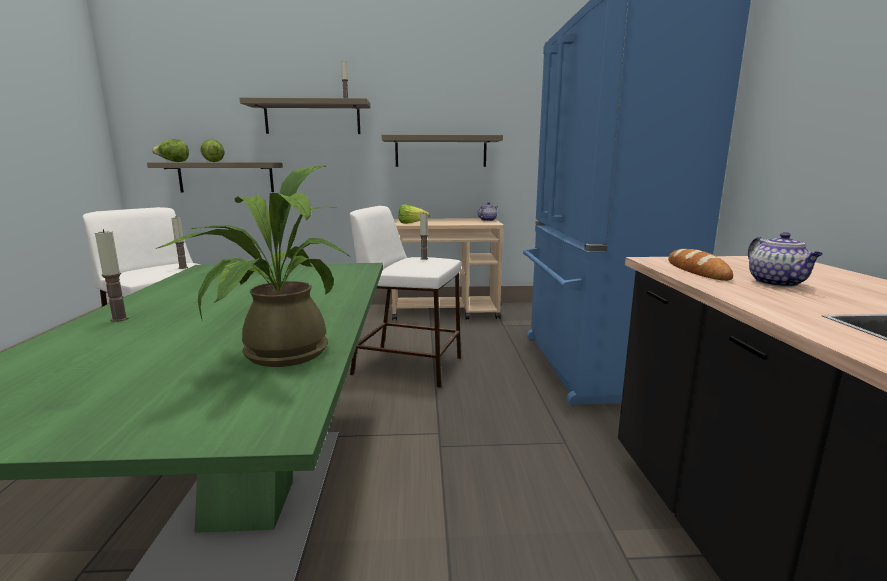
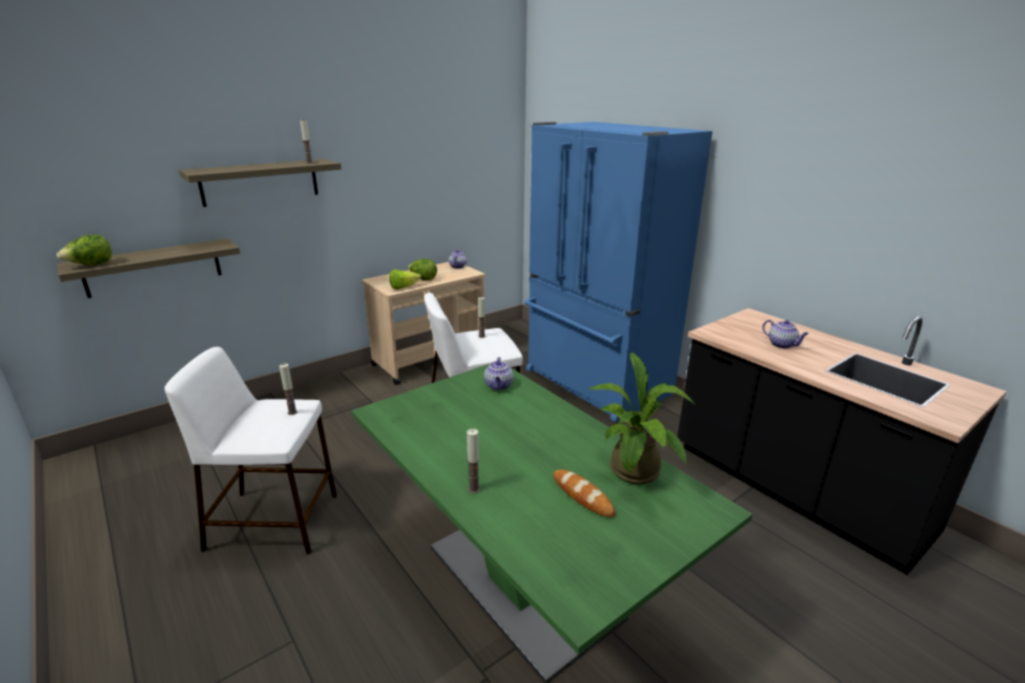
camera: 35 degrees left, 10 degrees up
(213, 162) = (146, 255): lettuce -> lettuce (423, 279)
(337, 273) = (499, 386): none -> teapot
(441, 151) = (401, 203): shelf -> none
(697, 271) = (739, 340): bread -> bread (582, 496)

